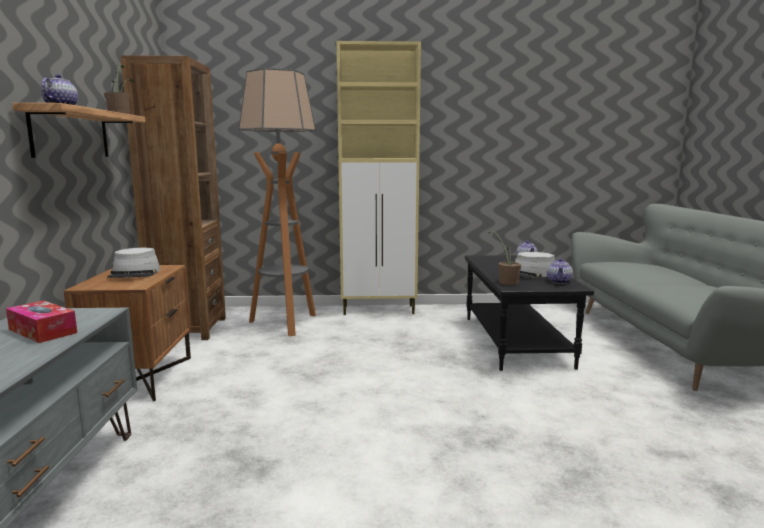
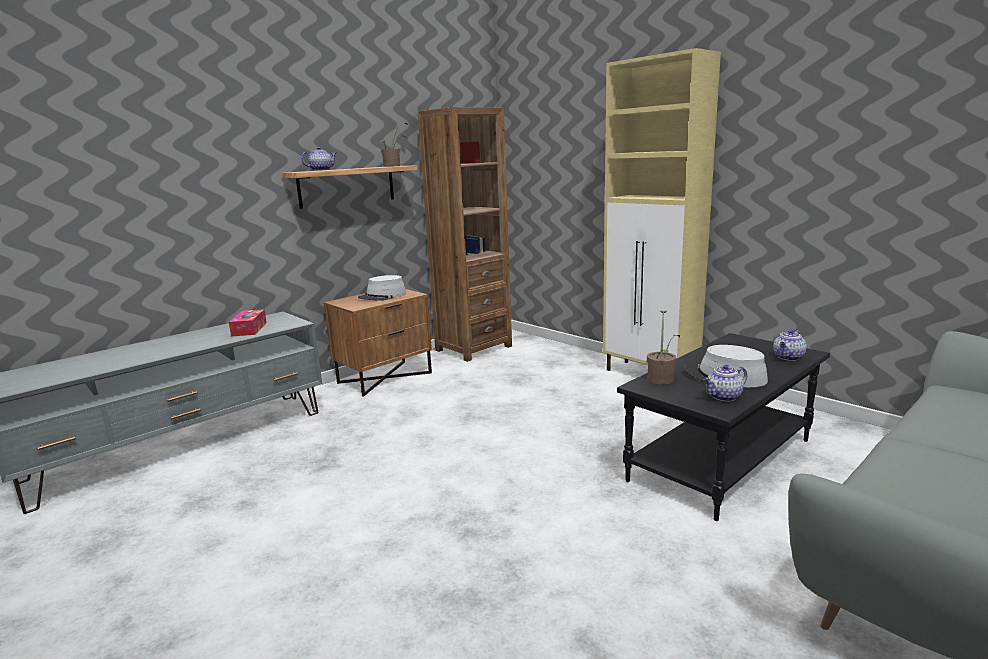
camera: 50 degrees right, 5 degrees up
(285, 324) = (543, 364): floor lamp -> none

